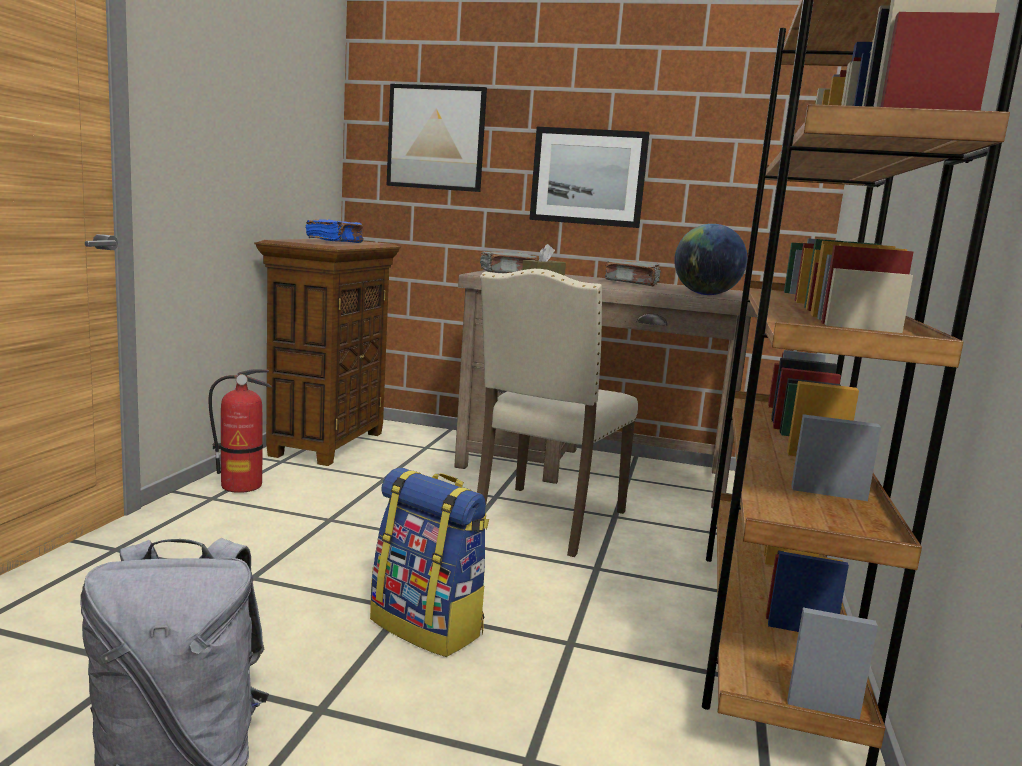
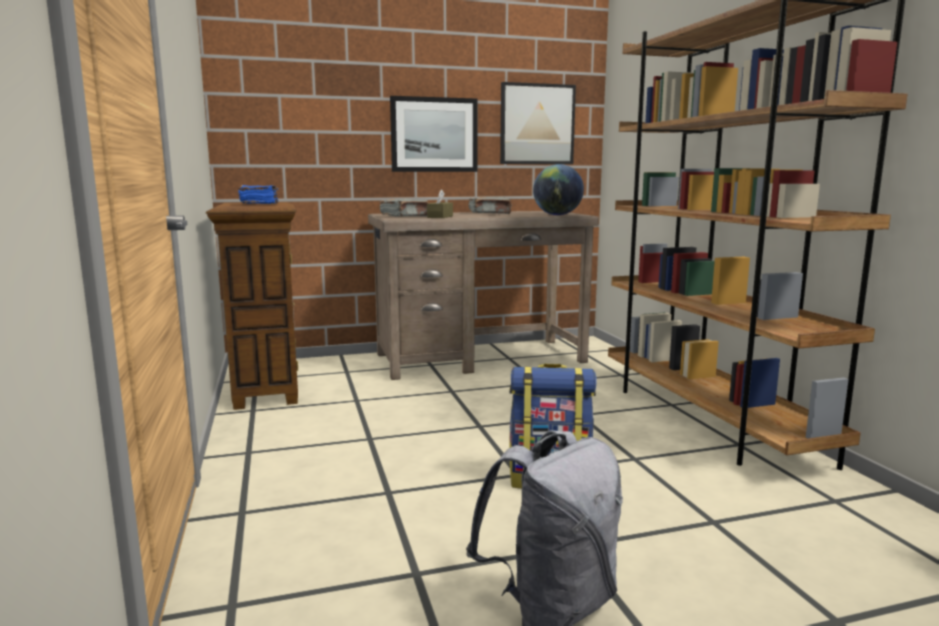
camera: 30 degrees left, 0 degrees up
(242, 486) = (256, 436): fire extinguisher -> none
(436, 138) = (300, 107): picture -> picture (537, 124)
(546, 521) = (507, 397): beige chair -> none

